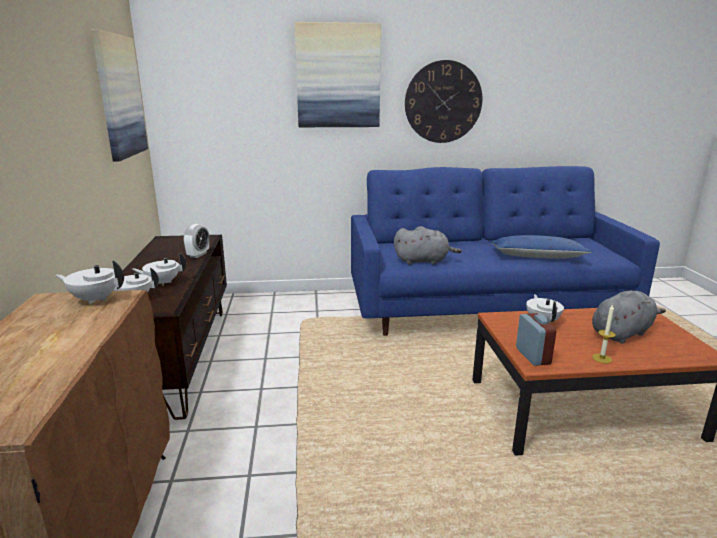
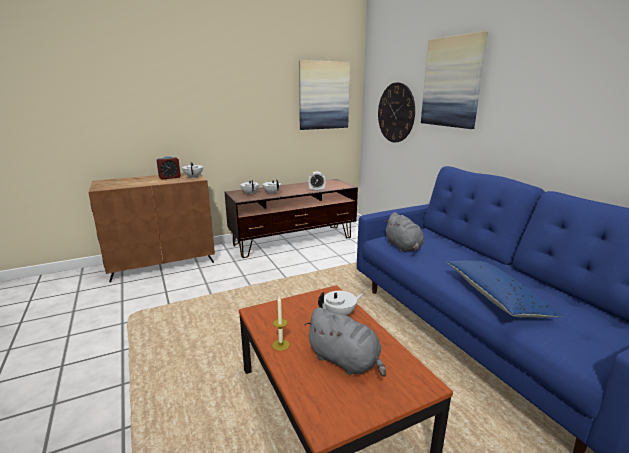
camera: 70 degrees right, 0 degrees up
(443, 102) = (535, 109): wall clock -> wall clock (396, 113)
(532, 356) = (269, 311): alarm clock -> alarm clock (169, 177)

